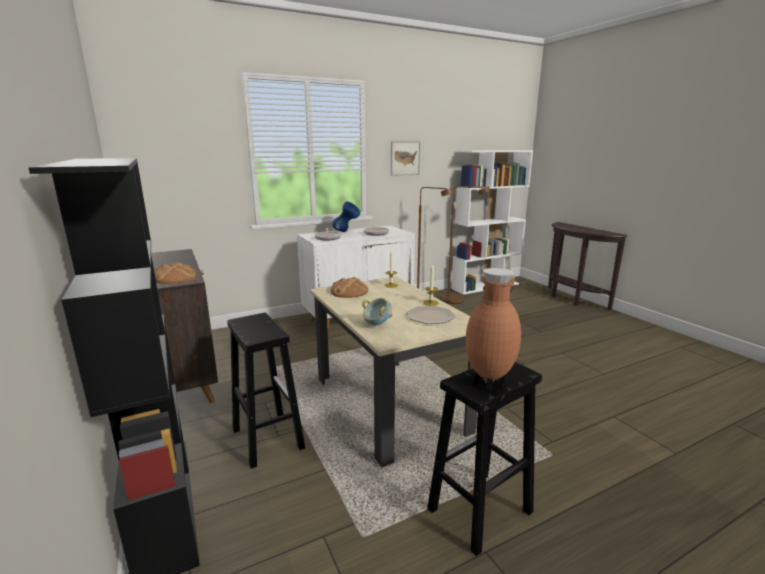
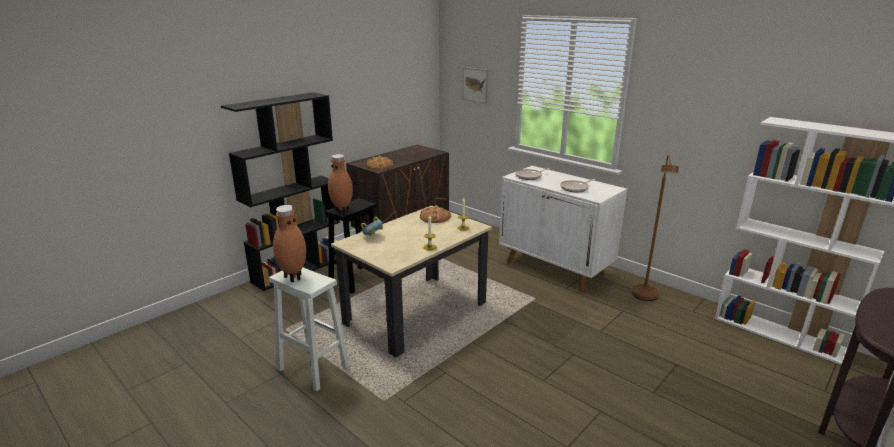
camera: 70 degrees right, 5 degrees up
(268, 333) = (342, 211): none -> brown vase
(346, 232) = (565, 178): blue vase -> none
(405, 158) = (677, 113): picture -> picture (475, 85)
(430, 316) = (400, 250): plate -> none
(459, 301) = (685, 318): brown floor lamp -> none
(479, 511) = (312, 368): black stool -> white stool

